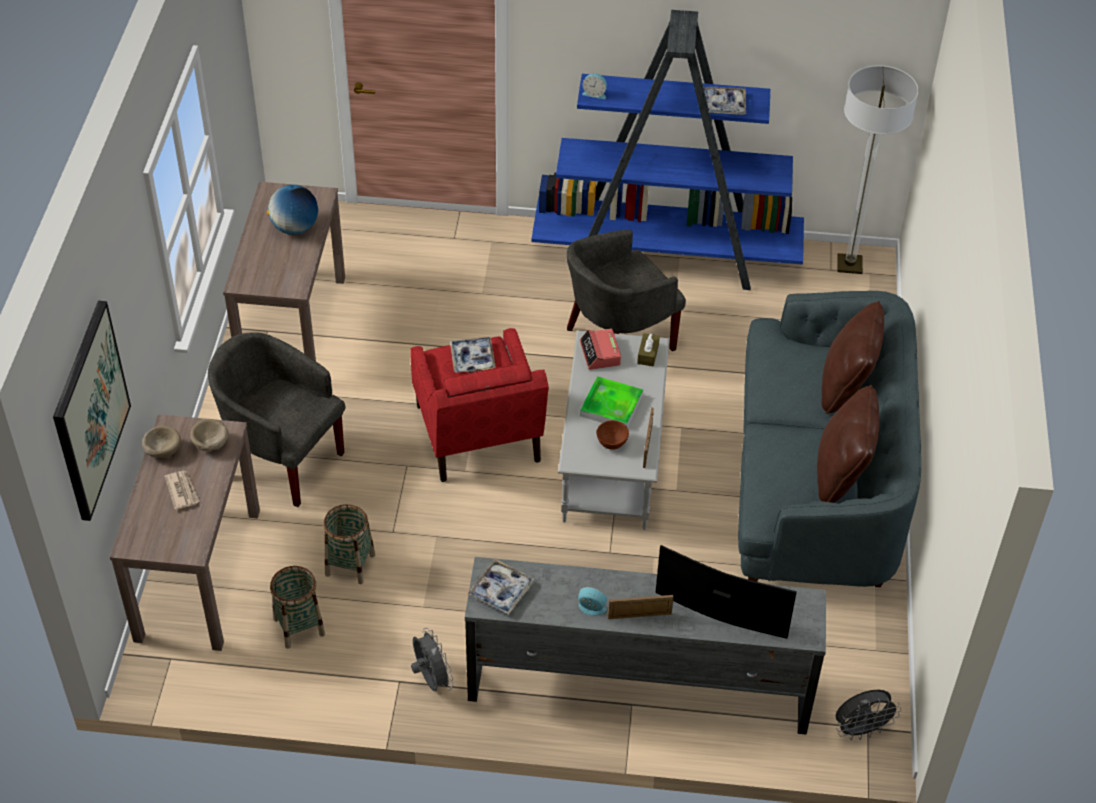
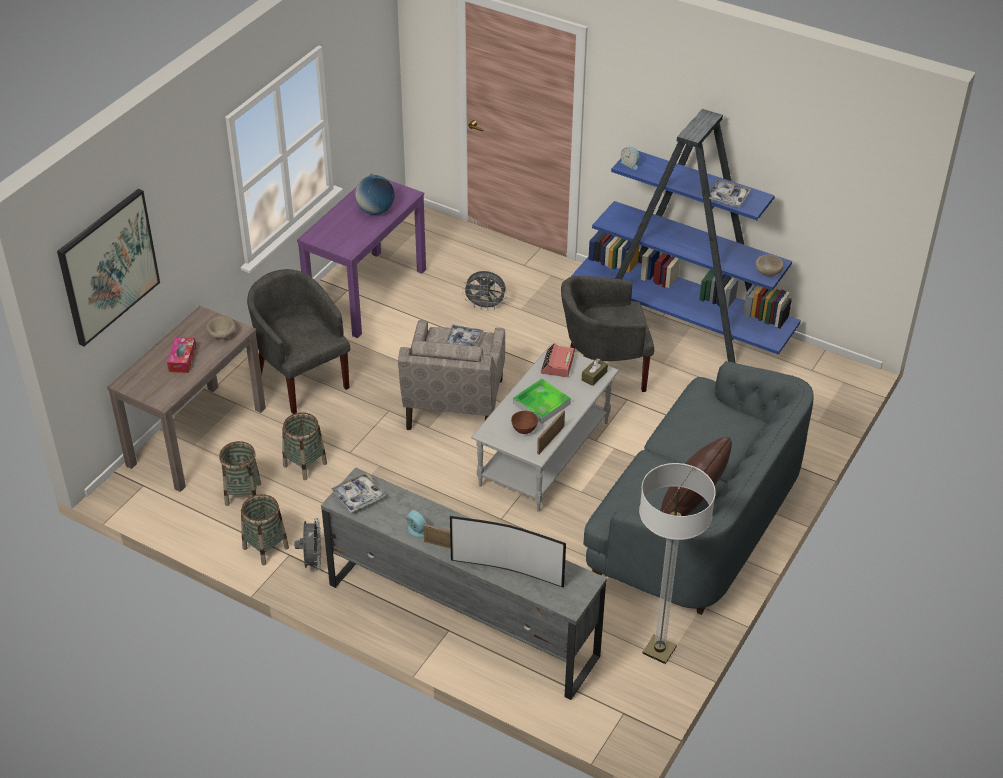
camera: 25 degrees right, 5 degrees down
(162, 450) = (187, 329): beige bowl -> beige bowl (767, 272)
(182, 491) = (182, 359): newspaper -> tissue box
(293, 327) = (367, 292): brown console table -> purple console table
(367, 683) = (266, 548): none -> basket
(477, 435) = (454, 406): red armchair -> beige armchair
(719, 618) = (508, 569): television -> television turned 150 degrees clockwise
(846, 387) = (739, 446): brown pillow -> none
(849, 265) = (830, 371): floor lamp -> floor lamp (659, 650)
(861, 730) = (617, 713): grey fan -> grey fan (485, 306)

